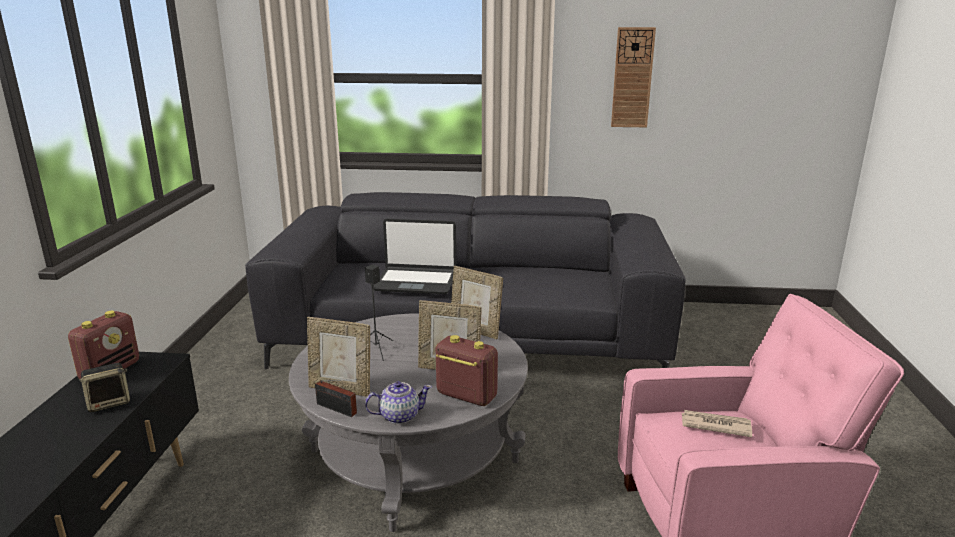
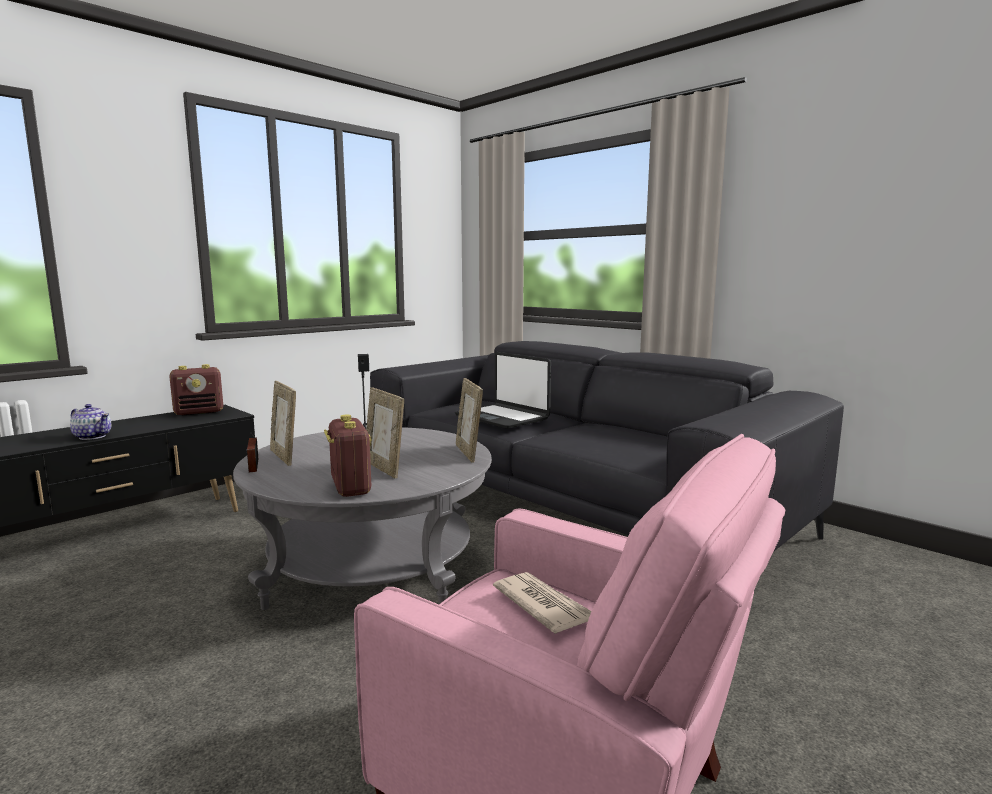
camera: 40 degrees right, 10 degrees down
(109, 402) = (160, 424): speaker -> none
(399, 416) = (275, 482): teapot -> teapot (92, 436)
(632, 78) = (833, 214): wall clock -> none

